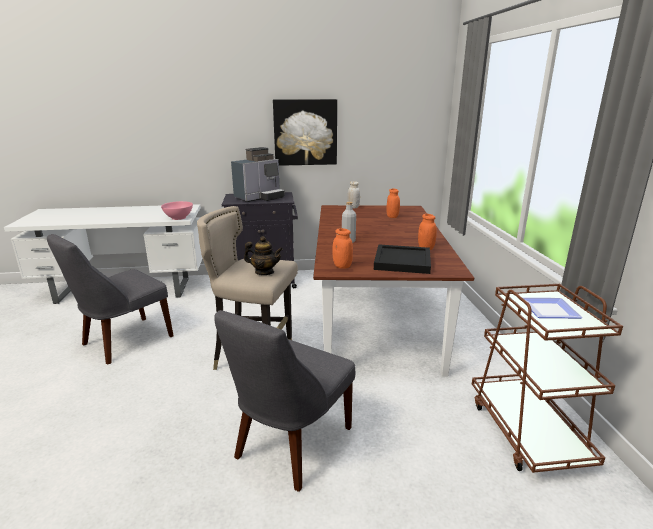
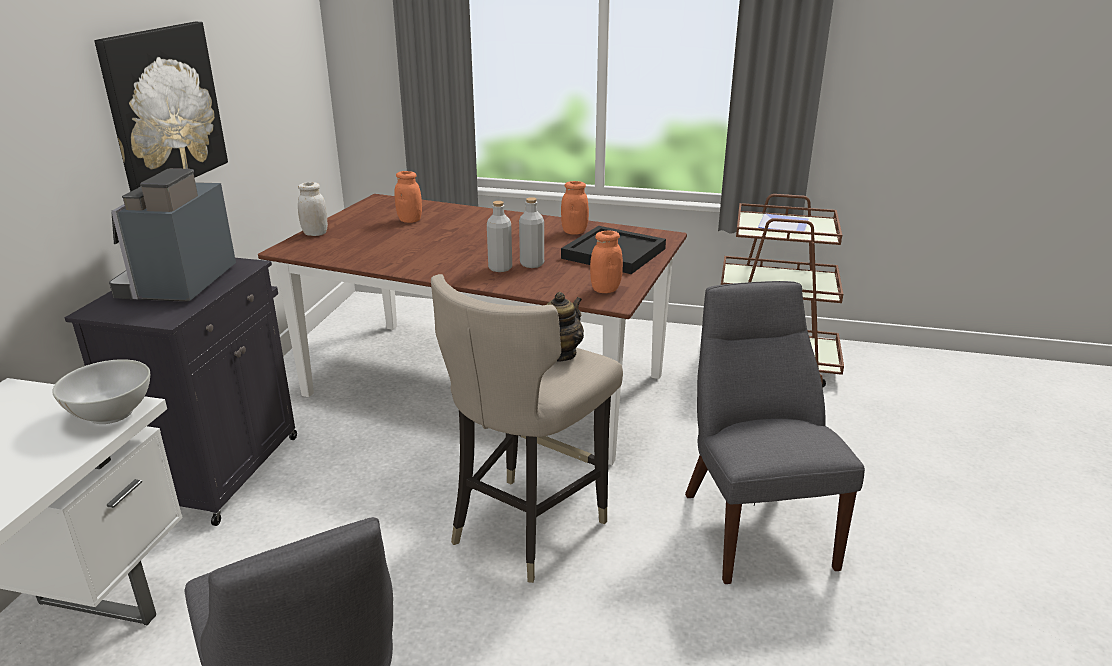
camera: 70 degrees left, 5 degrees up
(179, 218) = (112, 413): pink bowl -> white bowl
(260, 197) = (179, 285): coffee machine -> coffee machine turned 150 degrees counterclockwise
(290, 445) = (754, 524): grey chair -> grey chair turned 150 degrees counterclockwise
(361, 246) = (532, 264): none -> grey bottle

